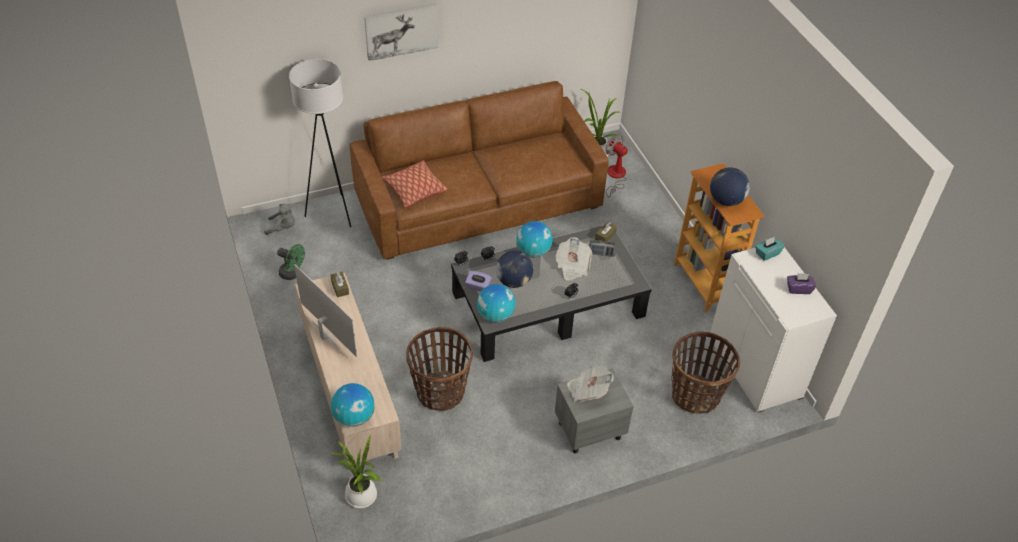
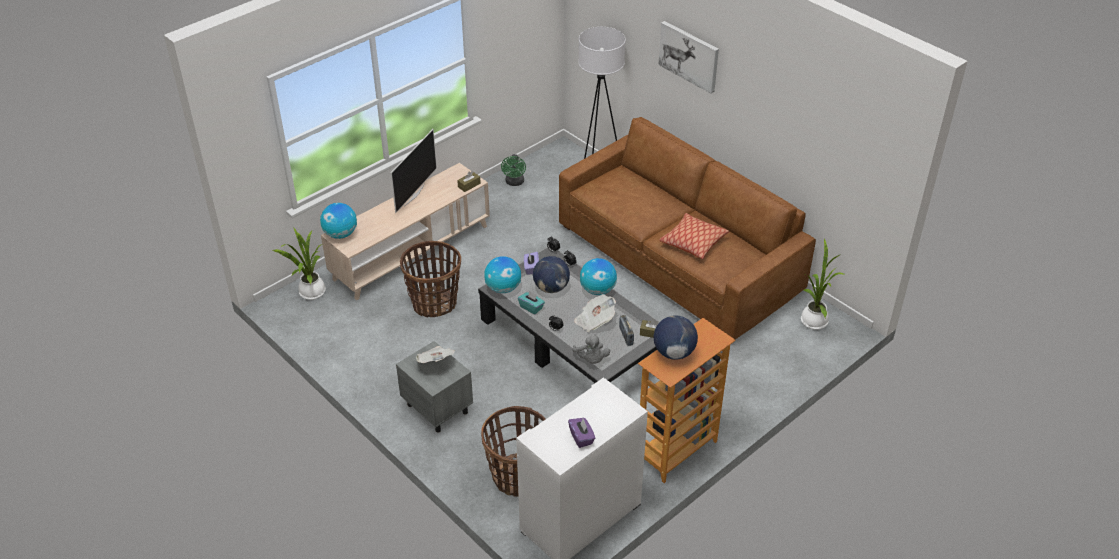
camera: 70 degrees right, 5 degrees down
(283, 228) = (561, 160): grey plush toy -> grey plush toy (591, 359)
(414, 189) = (609, 187): pillow -> pillow (693, 242)
(615, 177) = (789, 344): fan -> none
(767, 253) = (620, 404): turquoise tissue box -> turquoise tissue box (531, 307)

